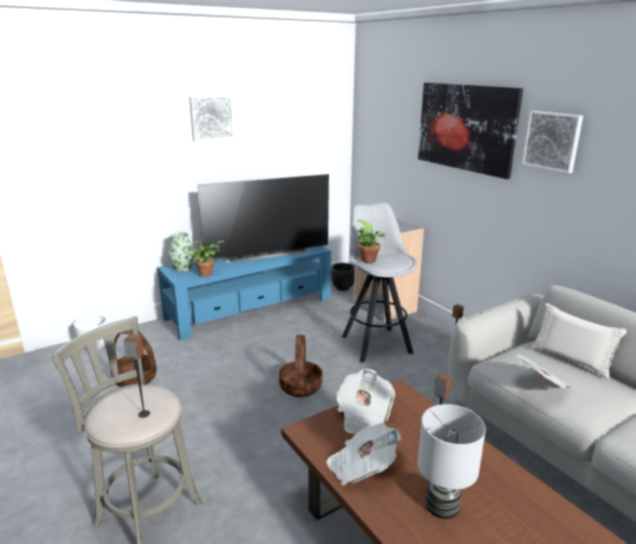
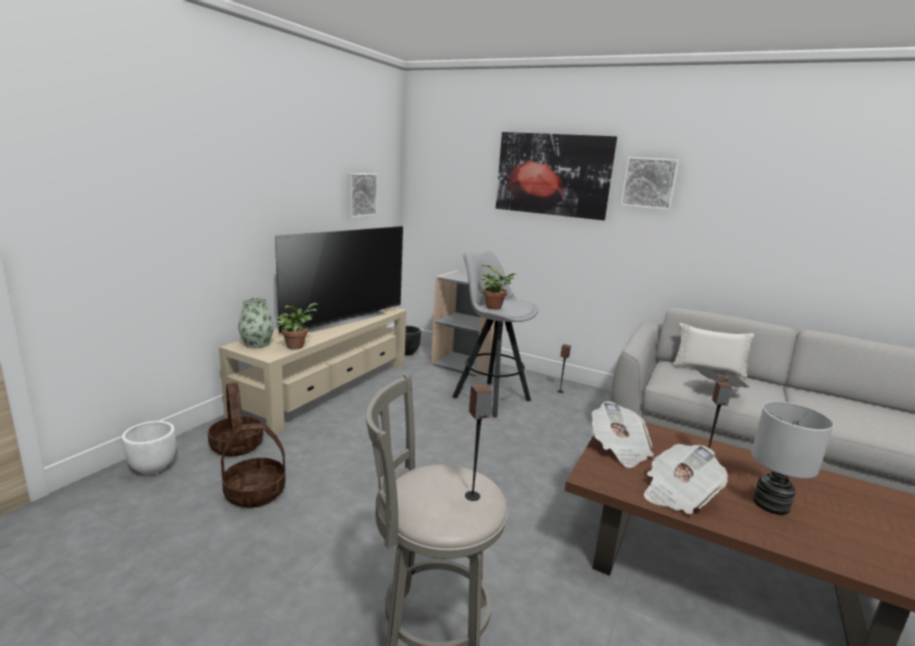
camera: 30 degrees left, 5 degrees down
(211, 118) = (279, 155): picture -> picture (360, 194)
(250, 308) = (326, 387): blue tv stand -> beige tv stand
(301, 387) = (462, 453): basket -> basket (237, 445)

